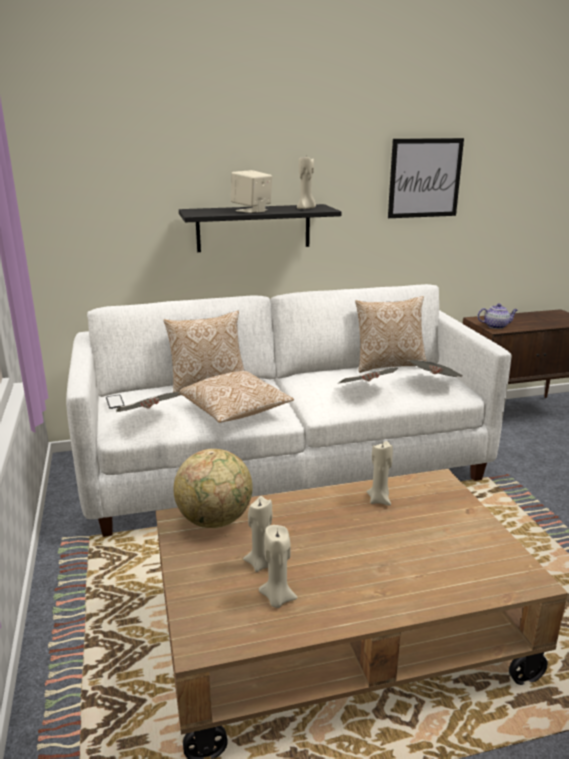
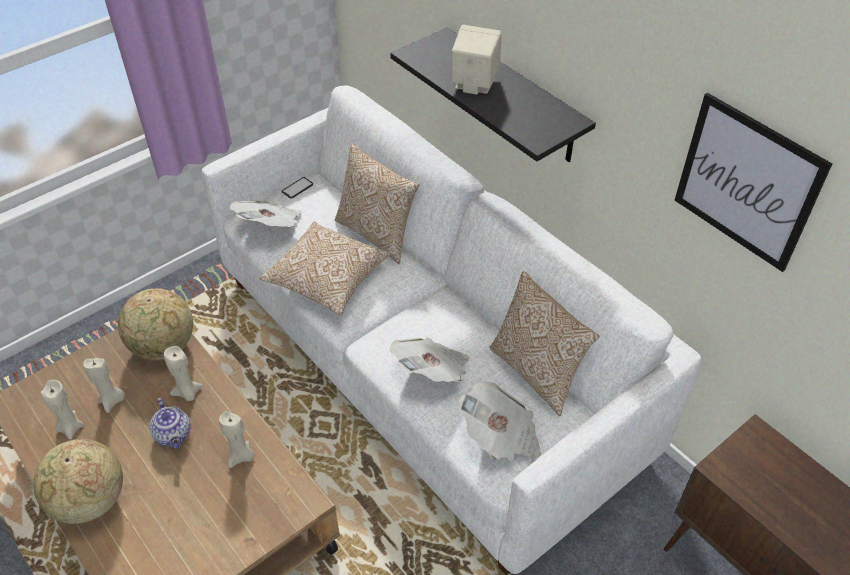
camera: 65 degrees right, 25 degrees up
(306, 208) = (529, 120): beige candle -> beige candle (187, 393)
(387, 597) = (90, 501): none -> globe
(496, 326) = (738, 466): teapot -> teapot (174, 435)

